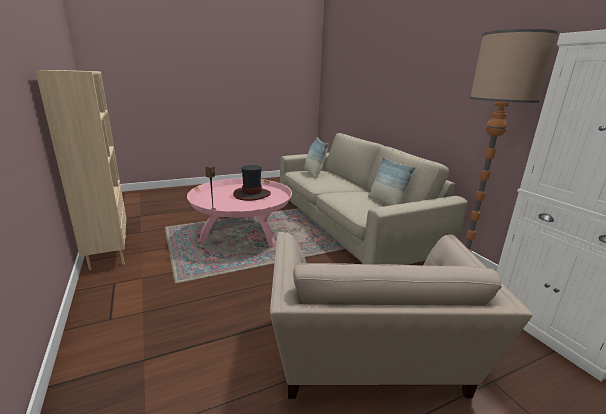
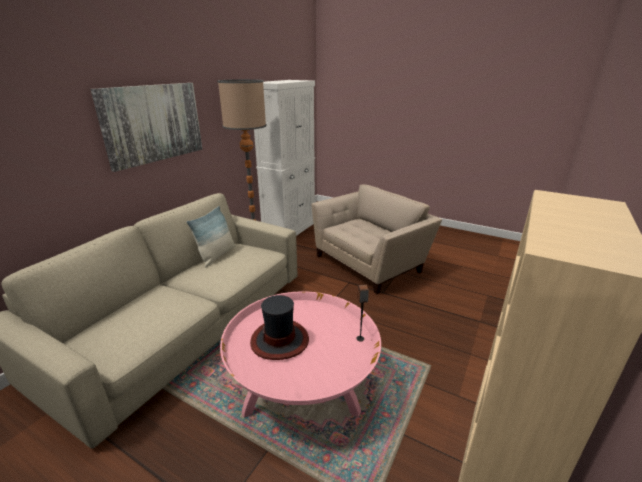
camera: 125 degrees left, 5 degrees up
(314, 173) = (129, 329): pillow -> none
(440, 80) = (153, 123): none -> picture

